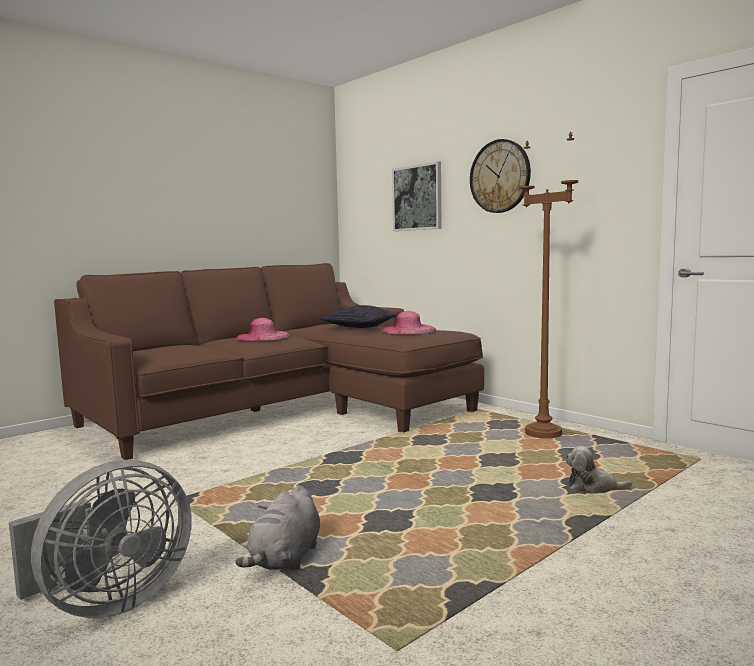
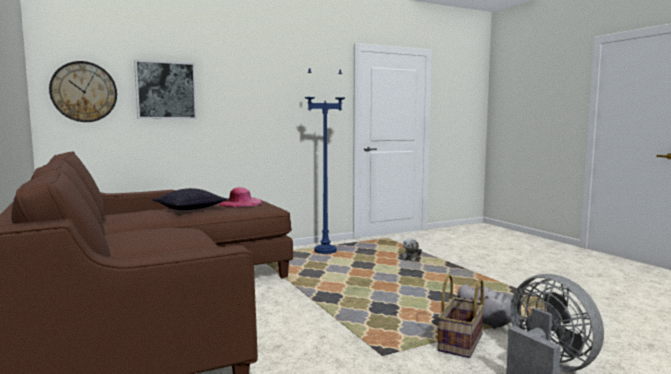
camera: 75 degrees left, 0 degrees up
(209, 541) = (461, 343): none -> basket
(263, 337) = (158, 233): pink hat -> none
(500, 176) = (253, 84): wall clock -> wall clock (84, 92)
(543, 434) = (325, 251): brown floor lamp -> blue floor lamp

